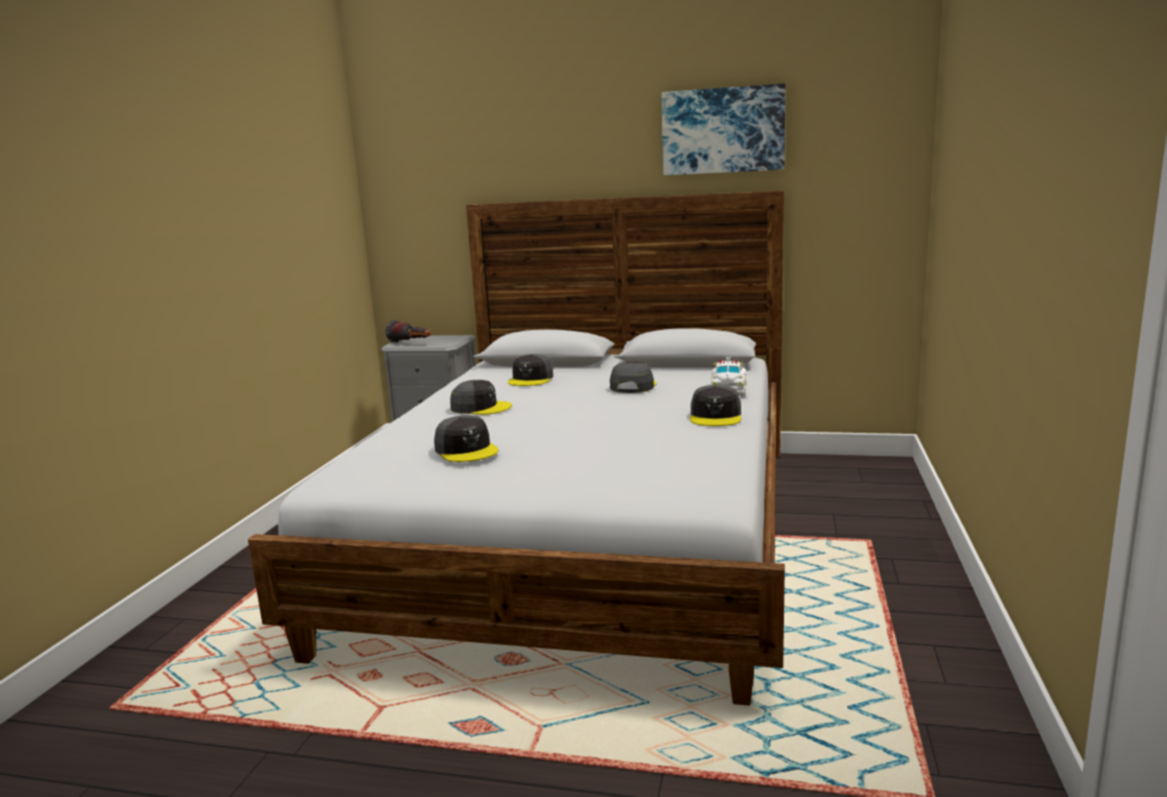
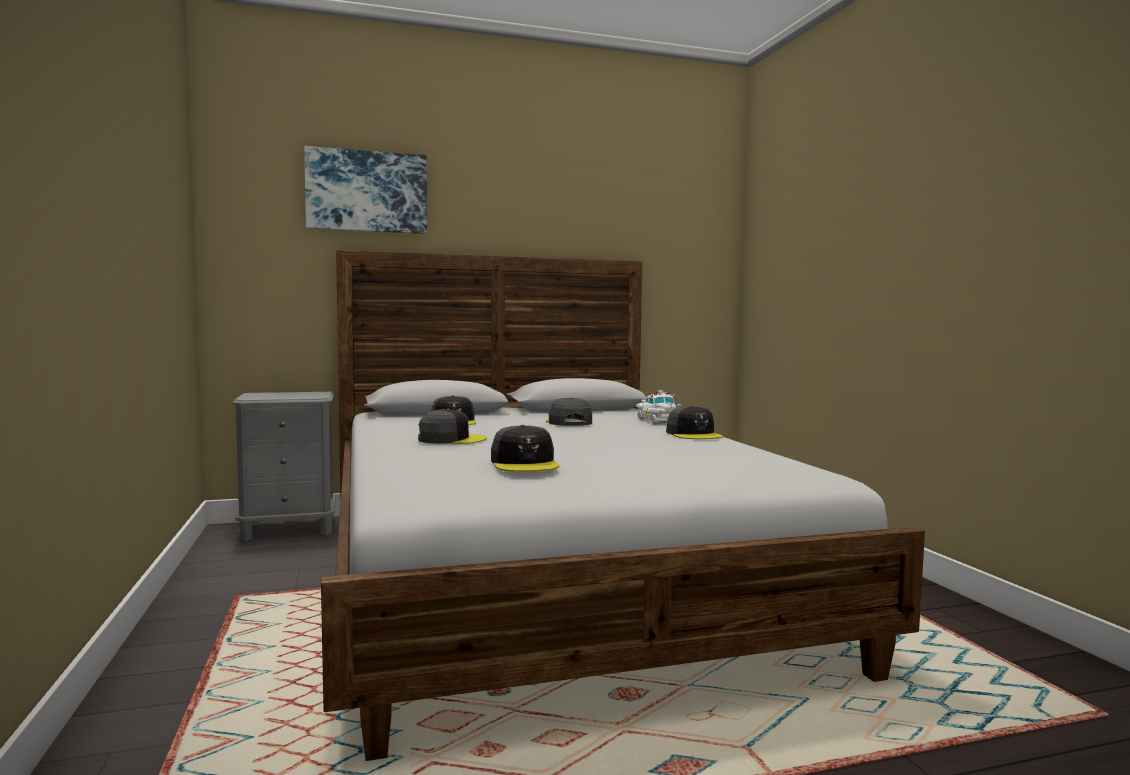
camera: 30 degrees left, 10 degrees down
(411, 343) = (268, 396): flashlight -> none
(466, 450) = (525, 463): grey cap -> grey cap turned 45 degrees clockwise
(723, 131) = (590, 206): picture -> picture (367, 192)

